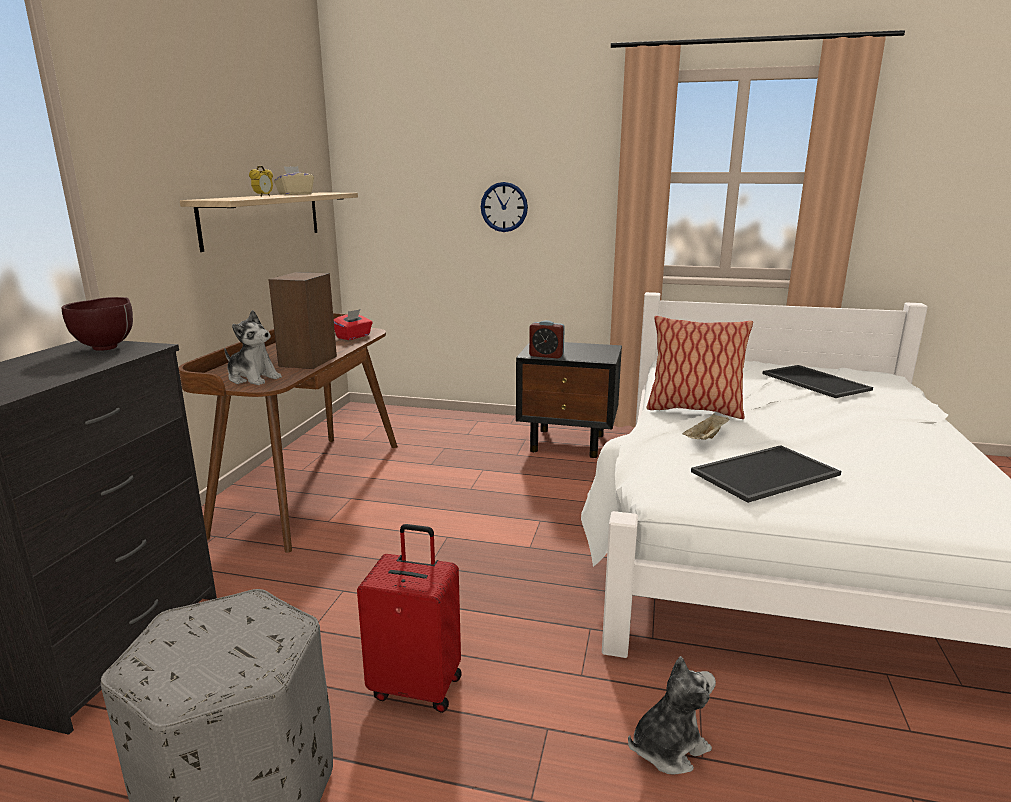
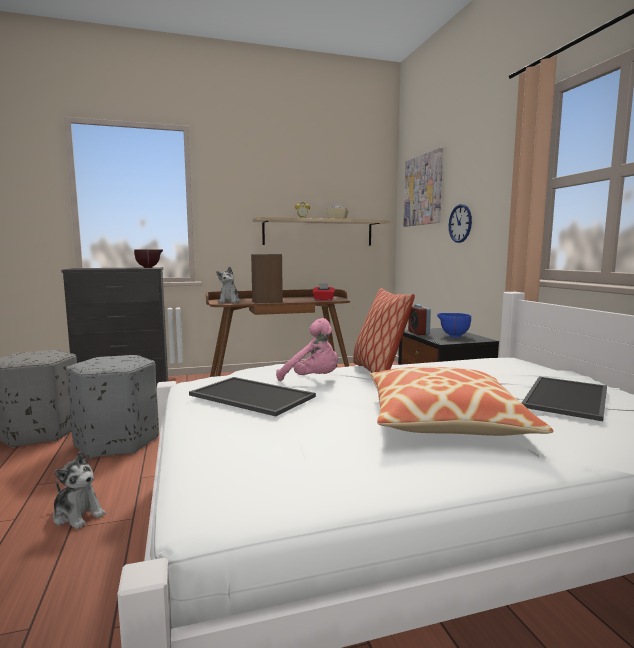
camera: 60 degrees right, 10 degrees down
(411, 151) = (423, 190): none -> picture
(417, 686) = (117, 442): red suitcase -> grey ottoman
(581, 350) = (453, 336): none -> blue bowl
(706, 439) = (313, 380): beige tray -> pink plush toy
(855, 425) = (444, 420): none -> pillow

